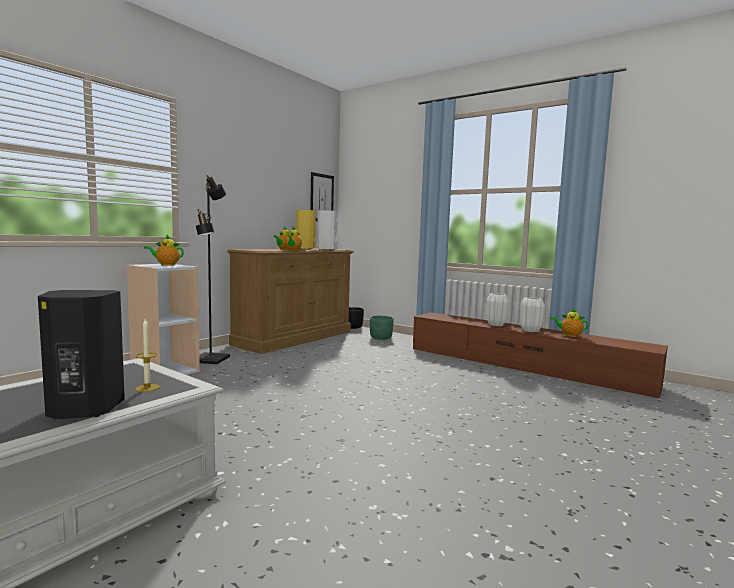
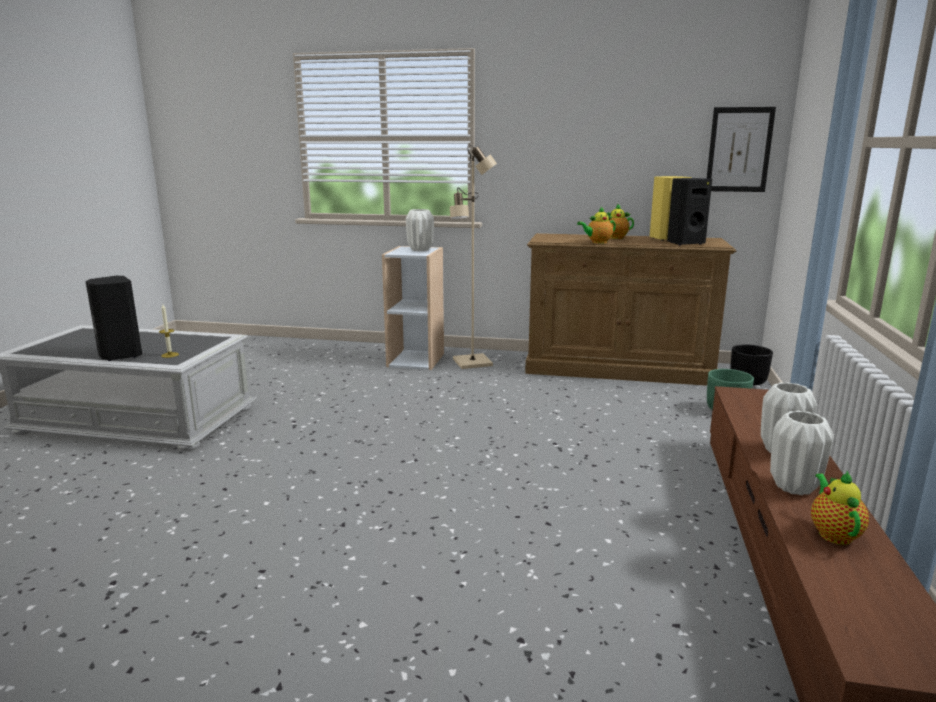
camera: 65 degrees right, 10 degrees up
(166, 265) = (420, 250): teapot -> white vase
(210, 359) = (472, 362): black floor lamp -> beige floor lamp
(326, 249) = (684, 243): white speaker -> black speaker

